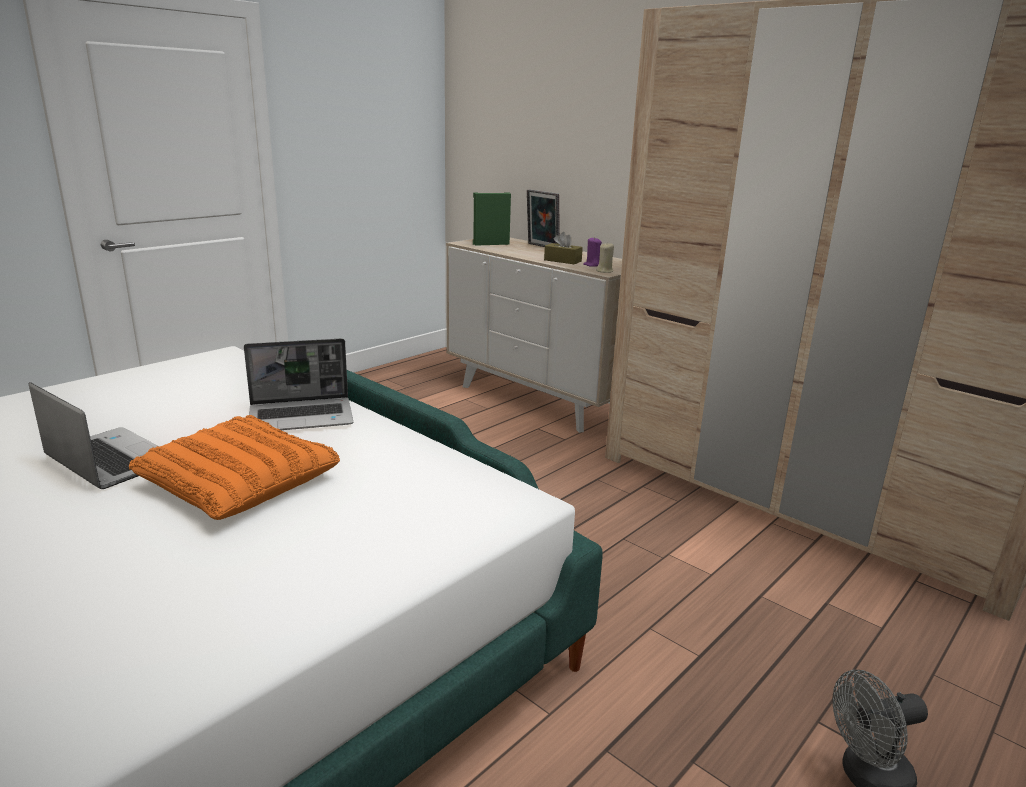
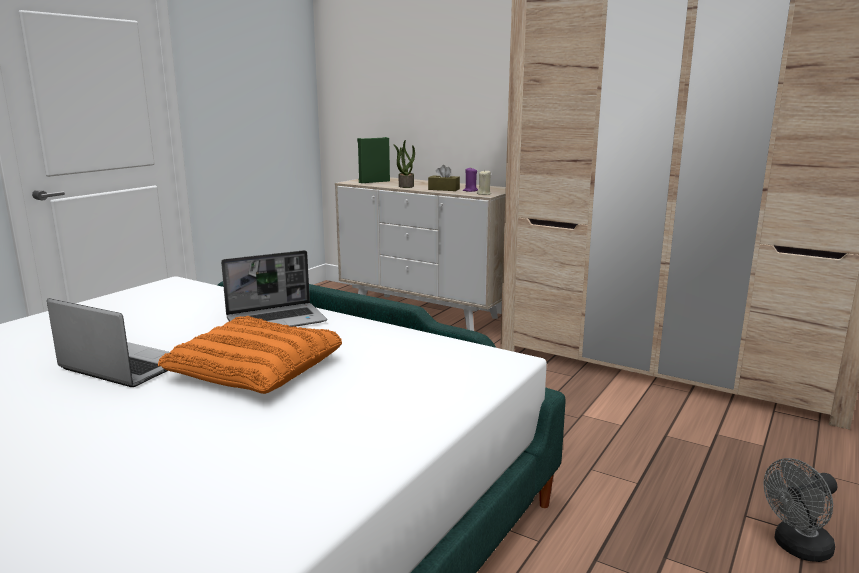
camera: 10 degrees left, 5 degrees down
(522, 253) = (405, 186): none -> potted plant
(541, 246) = (418, 181): picture frame -> none

